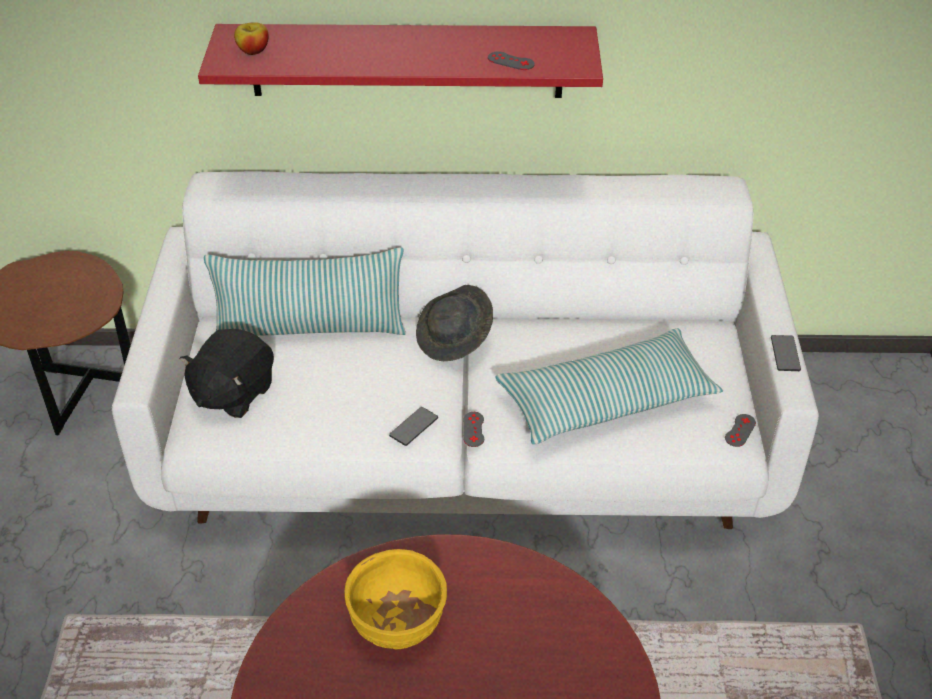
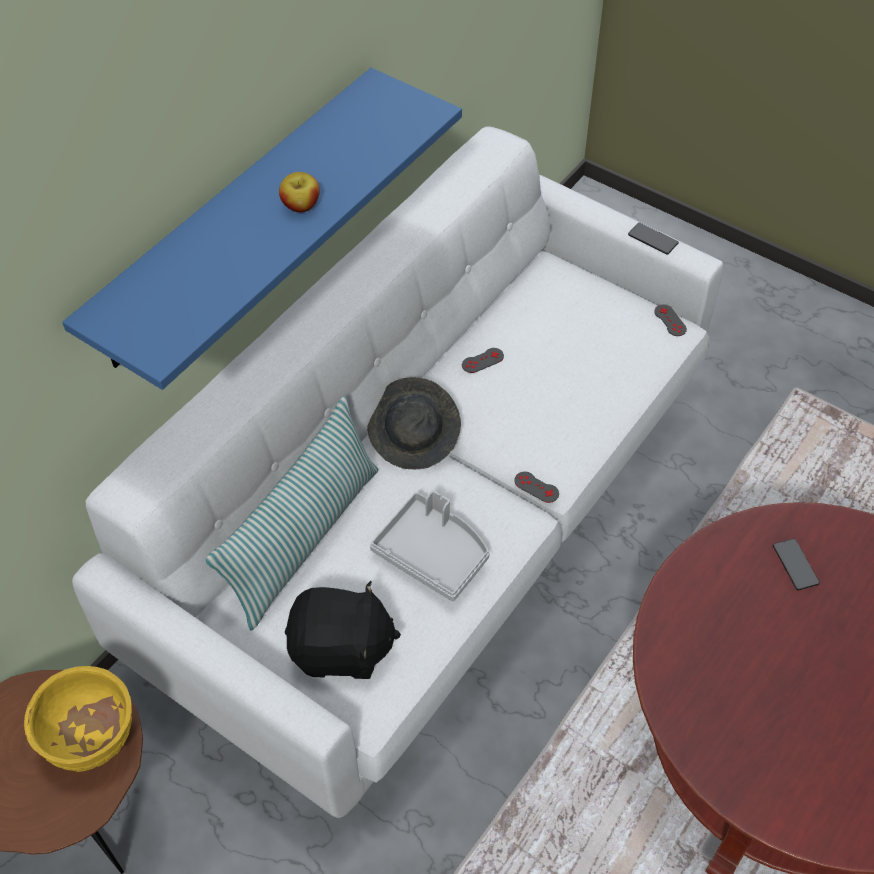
camera: 55 degrees left, 10 degrees up
(232, 393) = (341, 649): black plush toy -> black plush toy turned 60 degrees counterclockwise
(253, 51) = (158, 316): apple -> apple (301, 205)
(352, 397) = (433, 553): none -> grey tray
(398, 626) = (736, 659): yellow bowl -> yellow bowl (92, 739)
(406, 60) = (236, 219): red shelf -> blue shelf
(413, 427) = (502, 528): phone -> phone (795, 565)
(511, 61) = (376, 147): grey game controller -> grey game controller (482, 360)
(607, 400) = (578, 379): pillow -> none

